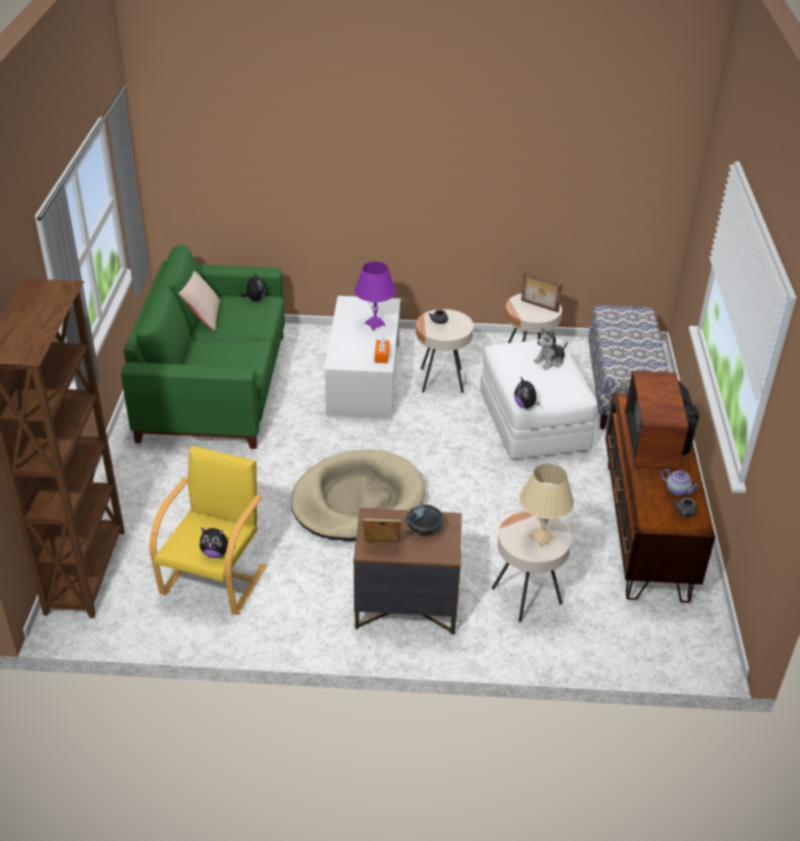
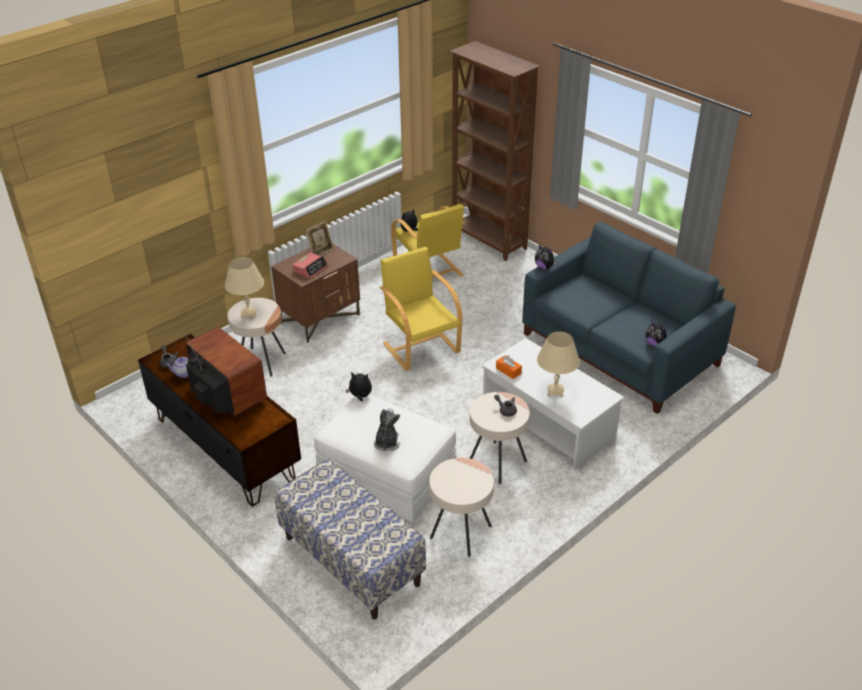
camera: 135 degrees right, 0 degrees up
(201, 315) = (658, 313): beige pillow -> none
(215, 386) = (619, 350): green sofa -> blue sofa
(228, 370) = (544, 267): none -> plush toy
(358, 500) = (421, 347): beige dog bed -> yellow armchair
(375, 324) = (555, 391): purple table lamp -> beige table lamp
(424, 528) = (310, 269): black bowl -> alarm clock
(539, 306) = (458, 484): picture frame -> none

